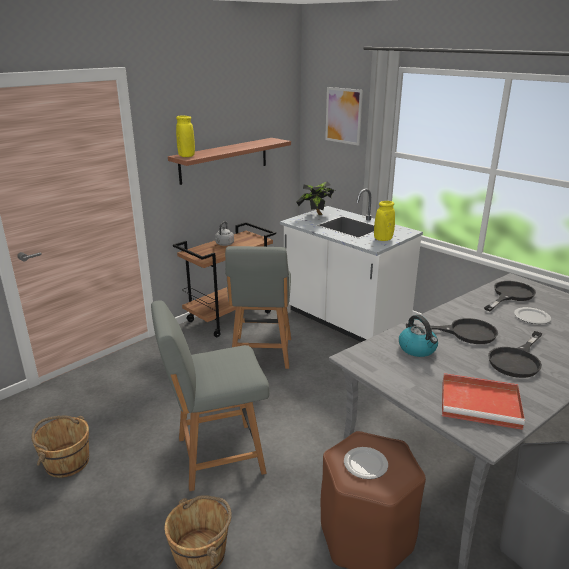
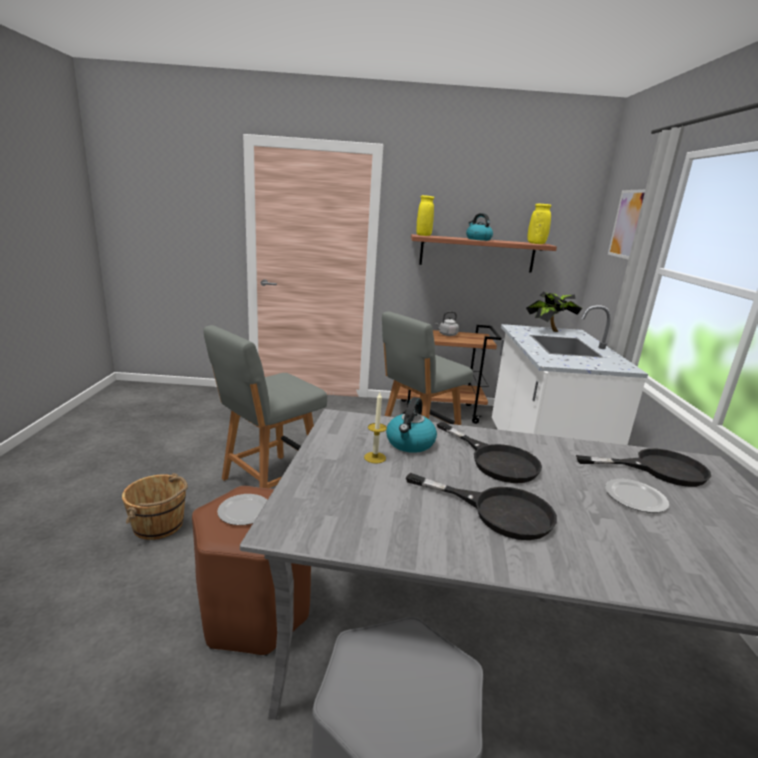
camera: 45 degrees right, 5 degrees down
(66, 462) = (199, 432): brown bucket -> none
(216, 456) = (269, 483): grey chair -> grey chair turned 75 degrees counterclockwise
(230, 148) = (478, 239): none -> kettle
(383, 239) = (575, 362): yellow vase -> yellow vase (536, 243)
(425, 370) = (375, 457): none -> candle
(482, 403) = (354, 508): red tray -> none
(517, 360) = (497, 511): black frying pan -> black frying pan turned 150 degrees counterclockwise

